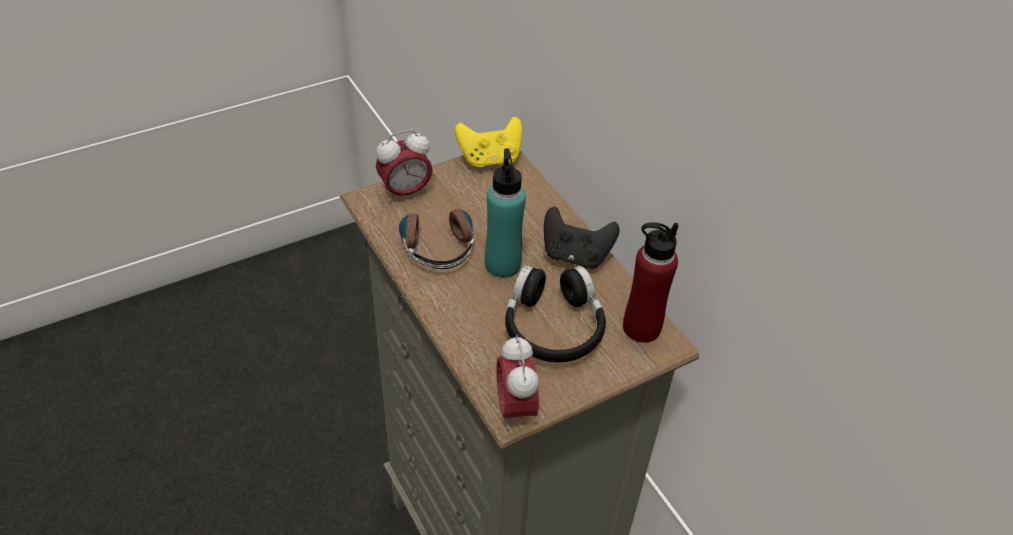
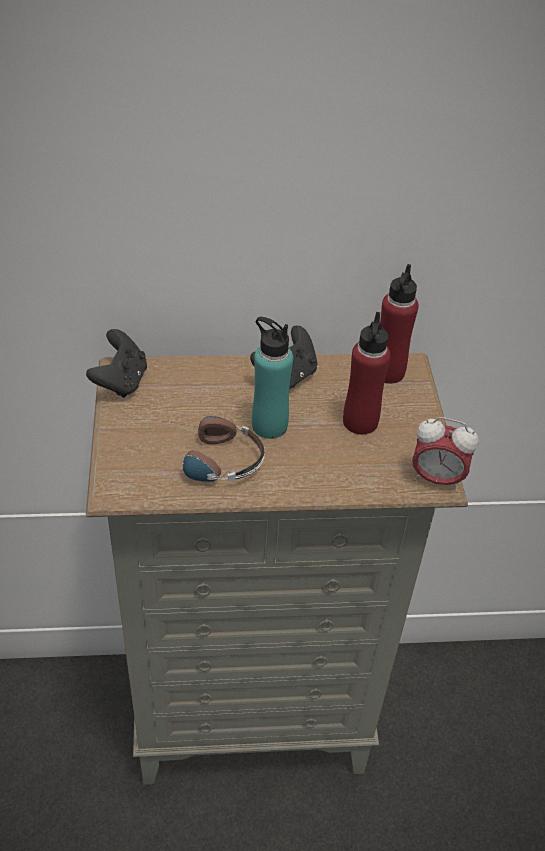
camera: 65 degrees left, 0 degrees up
(405, 192) = (124, 458): alarm clock -> none
(490, 159) = (121, 381): yellow game controller -> black game controller
(553, 326) = (360, 422): black headphones -> red bottle

